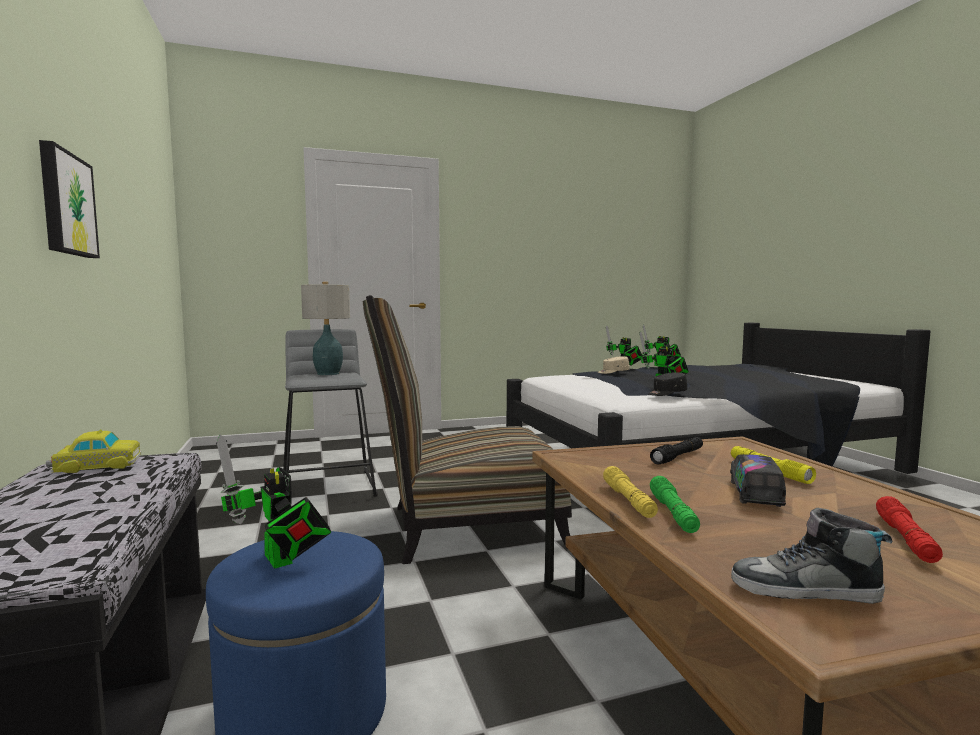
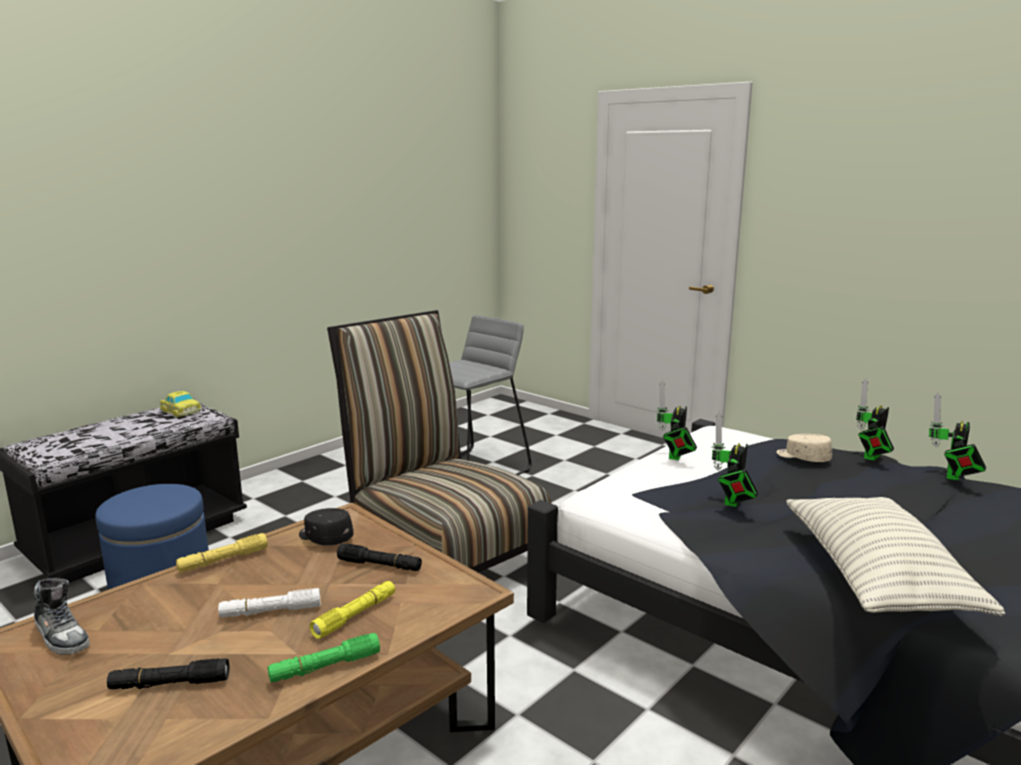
camera: 60 degrees right, 10 degrees up
(66, 204) = (259, 230): picture -> none
(280, 561) = (142, 497): toy robot -> toy robot (674, 457)
(327, 374) = (476, 366): table lamp -> none
(666, 393) = (661, 513): black cap -> black cap (325, 538)
(673, 513) = (203, 581): green flashlight -> green flashlight (325, 667)
(755, 494) = (270, 611): toy truck -> white flashlight
(768, 385) = (876, 578): none -> pillow
(805, 590) = (62, 635): shoe -> shoe turned 150 degrees clockwise
(906, 539) = (170, 684): red flashlight -> black flashlight

